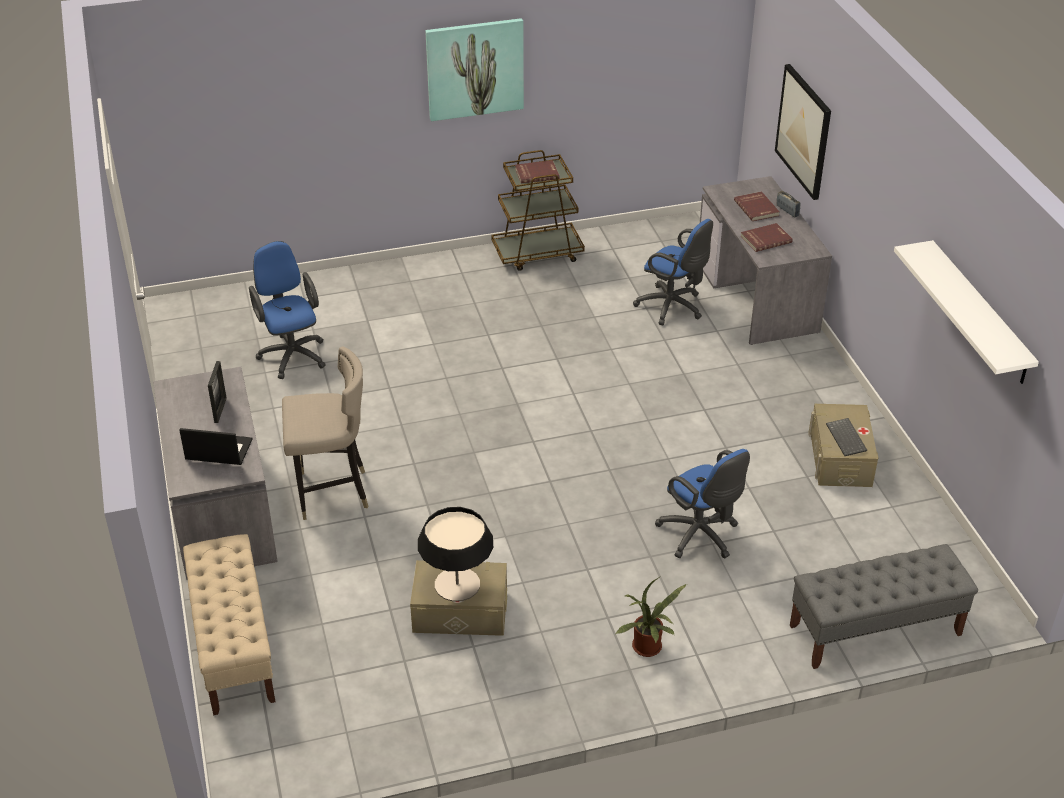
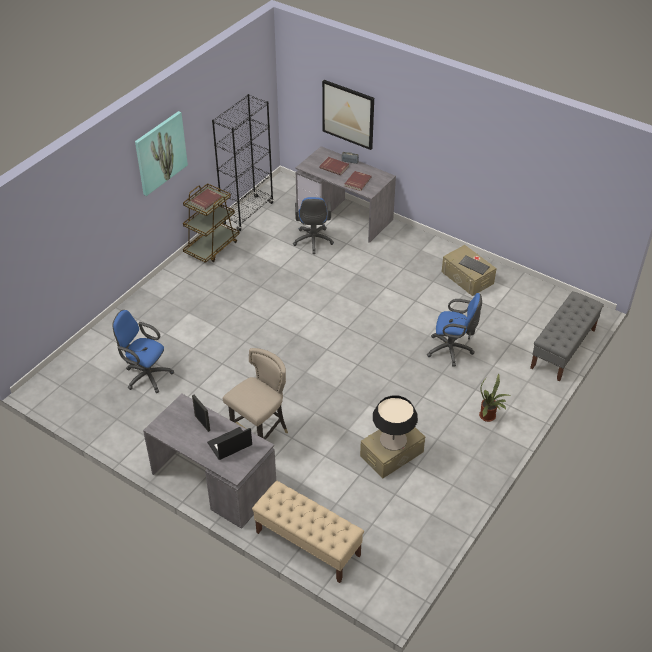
camera: 40 degrees left, 5 degrees up
(629, 235) = (247, 213): none -> black bookcase
(673, 307) = (313, 242): blue office chair -> blue office chair turned 90 degrees clockwise
(979, 313) = (538, 172): white shelf -> none

